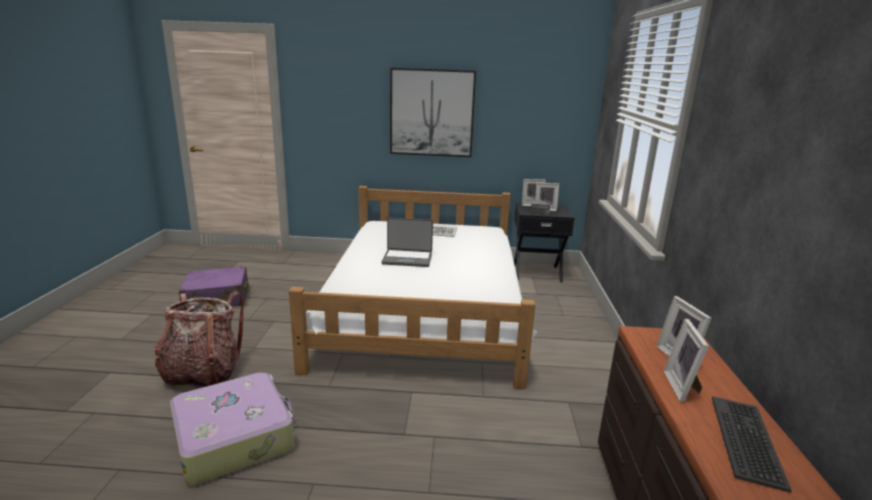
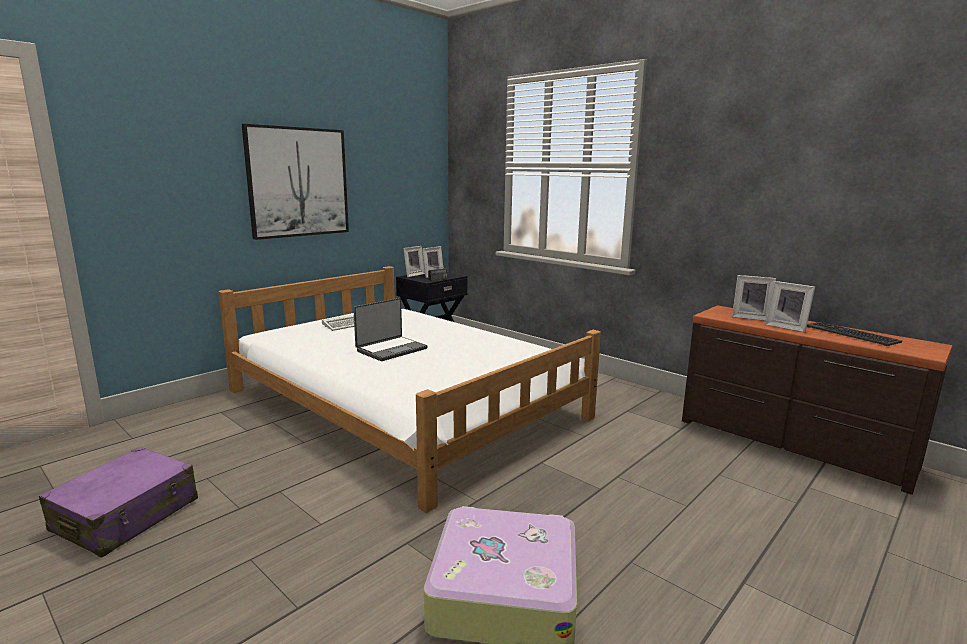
camera: 50 degrees left, 5 degrees down
(203, 373) = (324, 582): backpack -> none

